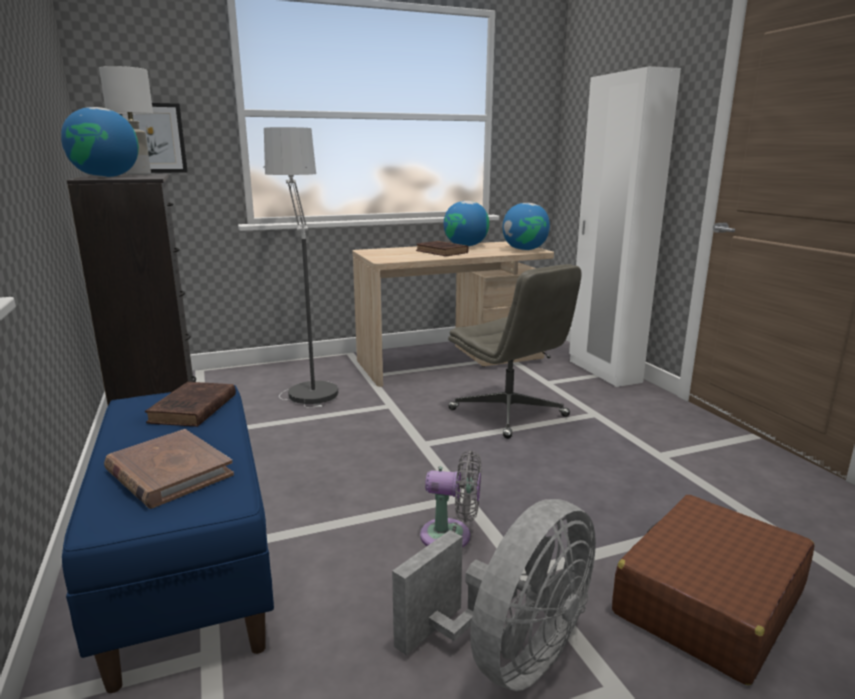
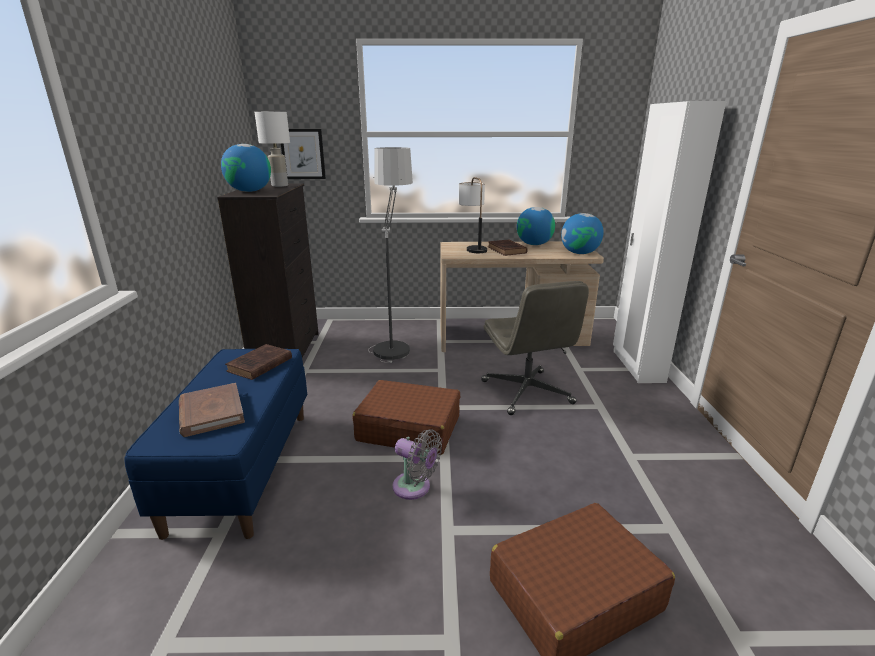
camera: 20 degrees right, 5 degrees up
(395, 474) = (408, 428): none -> brown suitcase
(399, 252) = (473, 248): none -> table lamp
(509, 656) = (394, 590): grey fan -> none

